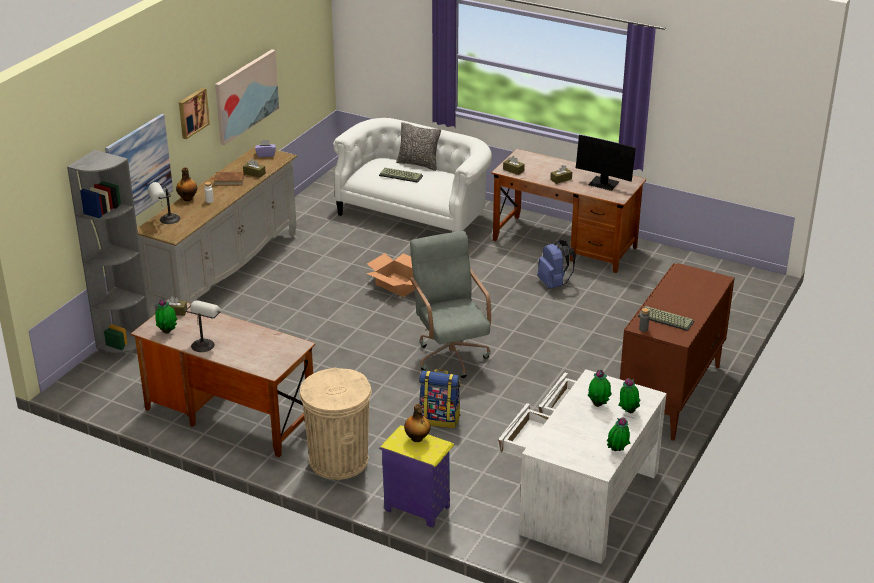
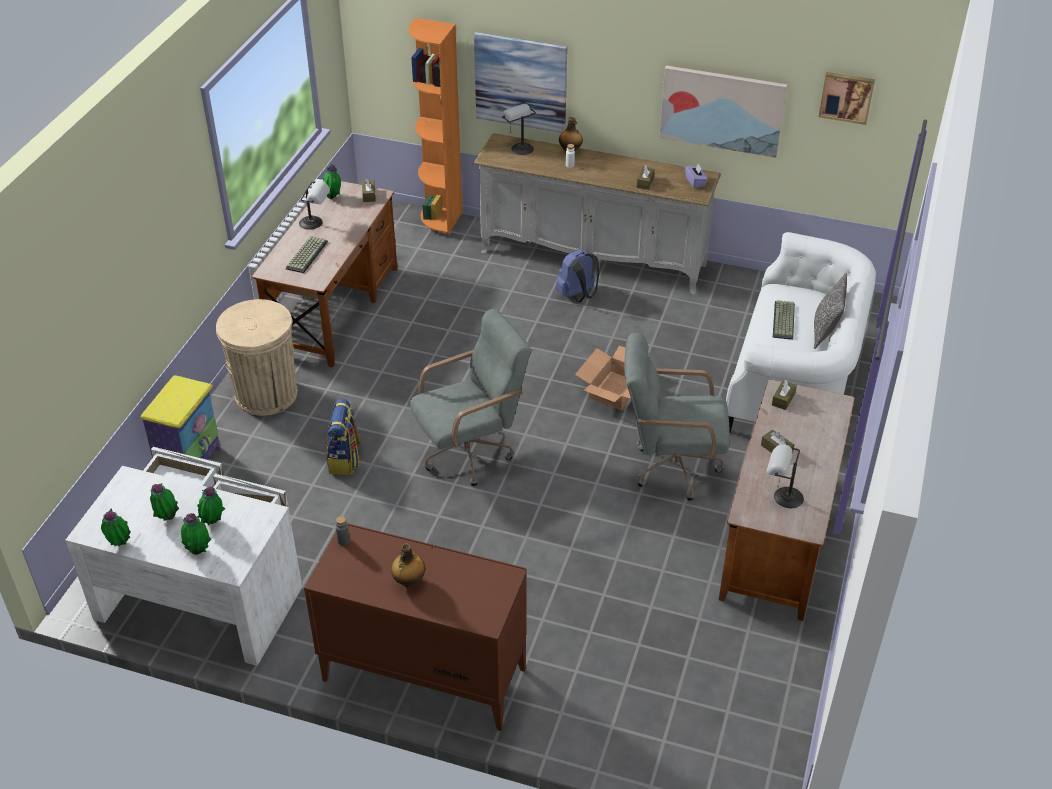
camera: 80 degrees right, 10 degrees up
(124, 347) = (439, 223): grey bookcase -> orange bookcase
(192, 112) = (619, 74): picture -> picture (846, 97)
(229, 180) = (621, 169): brown book -> none
(417, 439) = (185, 398): bottle -> bottle (408, 581)
(490, 274) = (670, 469): none -> grey office chair
(554, 284) = (666, 534): blue backpack -> blue backpack (578, 296)
(589, 427) = (167, 517): none -> potted plant
(604, 184) = (782, 496): monitor -> table lamp
(664, 319) = (370, 561): keyboard -> keyboard (306, 254)

